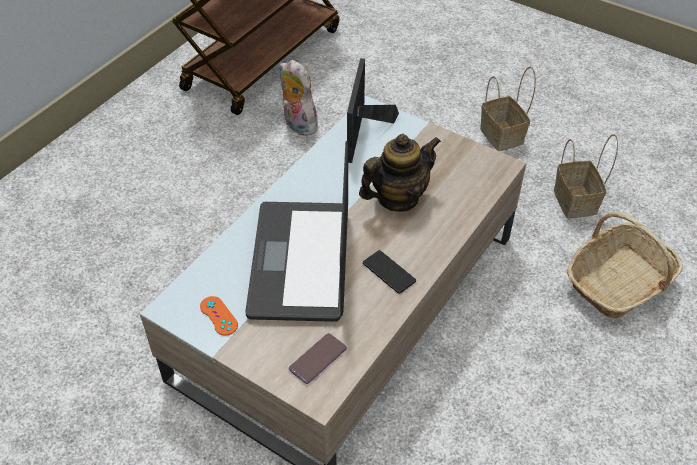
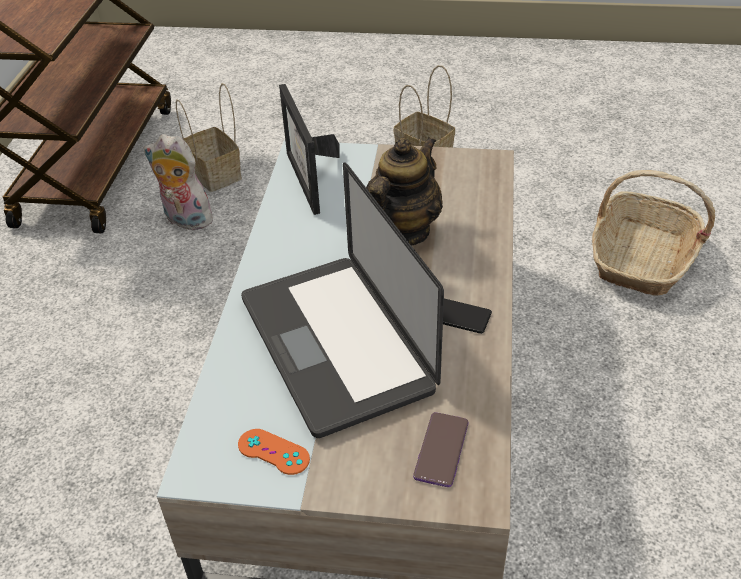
camera: 25 degrees left, 5 degrees down
(576, 202) = (544, 196): basket -> basket (217, 175)

